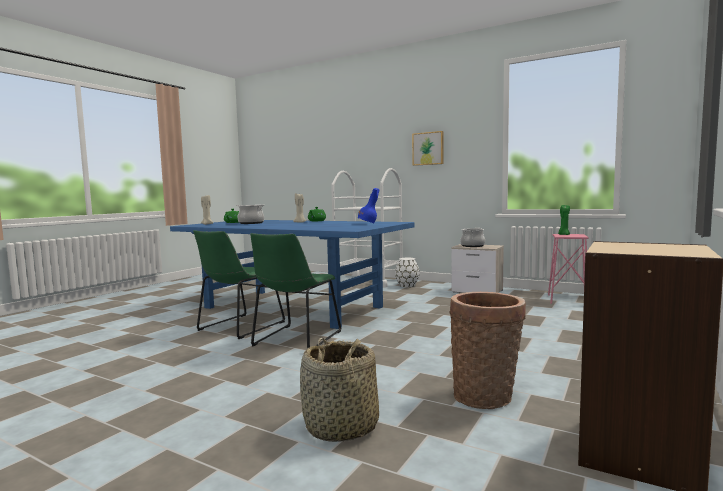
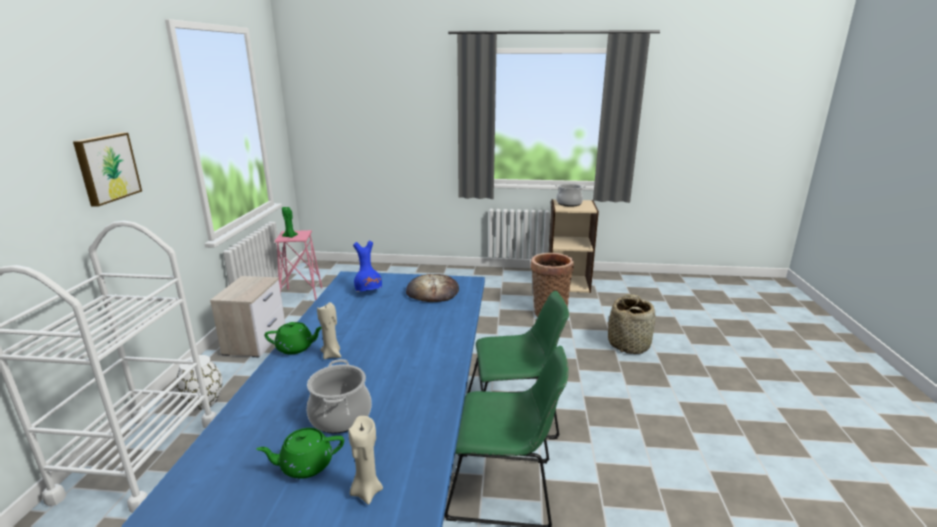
camera: 115 degrees left, 15 degrees up
(348, 227) = (432, 291): none -> bread
(472, 246) = (243, 290): cooking pot -> cooking pot (569, 203)

